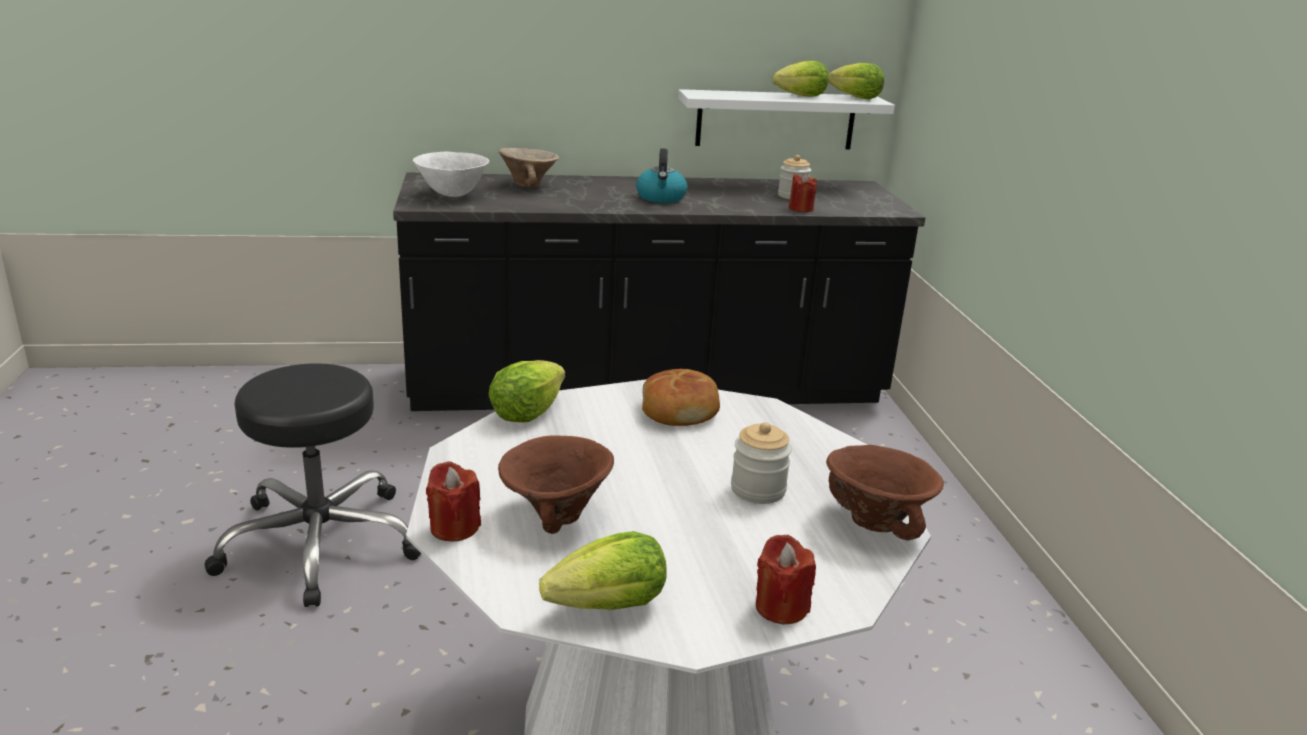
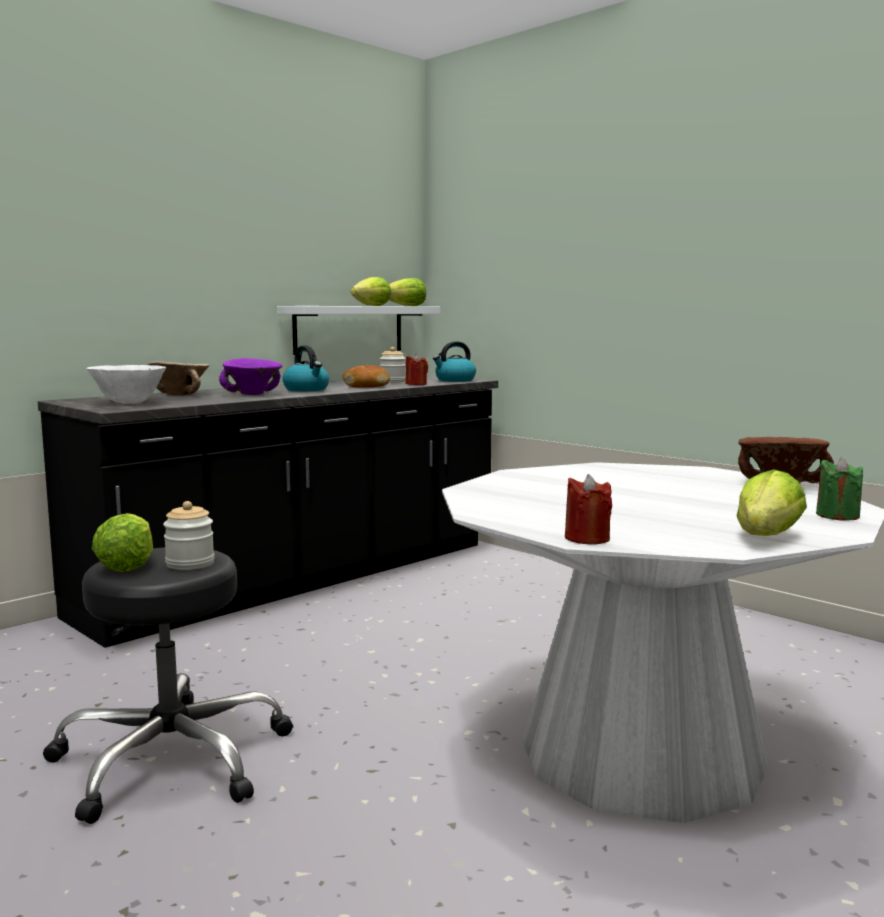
camera: 35 degrees left, 15 degrees down
(526, 413) = (471, 494): lettuce -> lettuce (127, 566)
(554, 514) = (626, 520): brown bowl -> none
(590, 198) = (253, 394): none -> purple bowl
(680, 410) = (560, 475): bread -> bread (366, 386)
(758, 490) = (697, 488): jar -> jar (190, 564)
(781, 607) = (837, 515): red candle -> green candle
(869, 207) = (455, 380): none -> kettle

